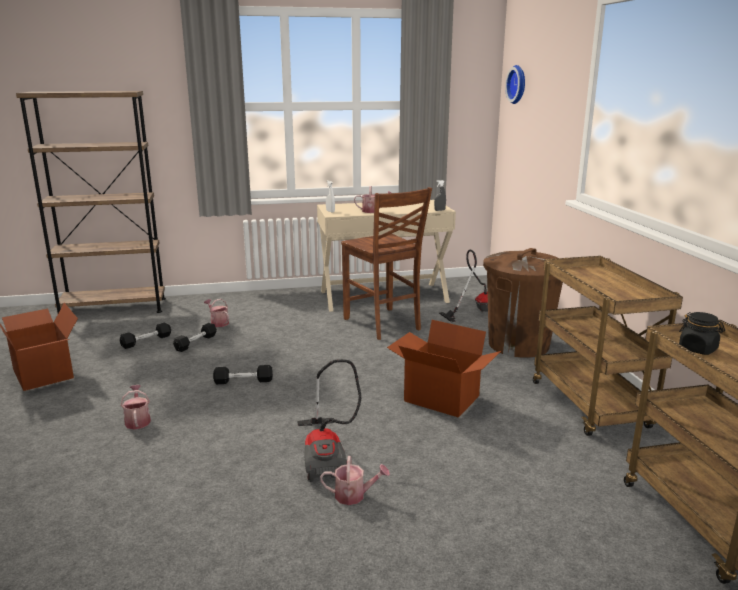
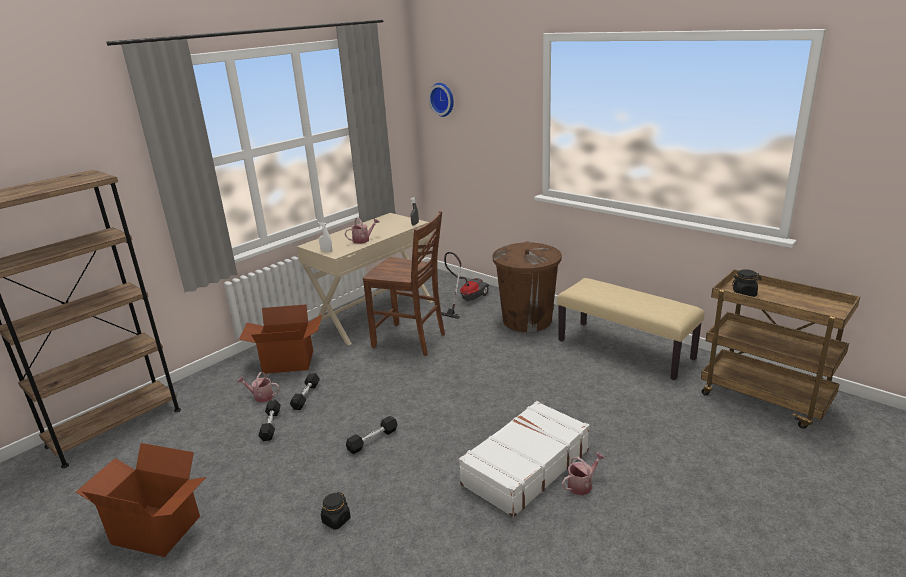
camera: 35 degrees left, 5 degrees up
(138, 420) = (336, 520): watering can -> black jar
(146, 341) = (216, 445): black dumbbell -> black dumbbell (306, 396)
(326, 455) = (525, 467): vacuum cleaner -> white suitcase
(440, 399) = (536, 386): cardboard box -> cardboard box (288, 362)
(592, 406) = (625, 349): brown cart -> beige bench

